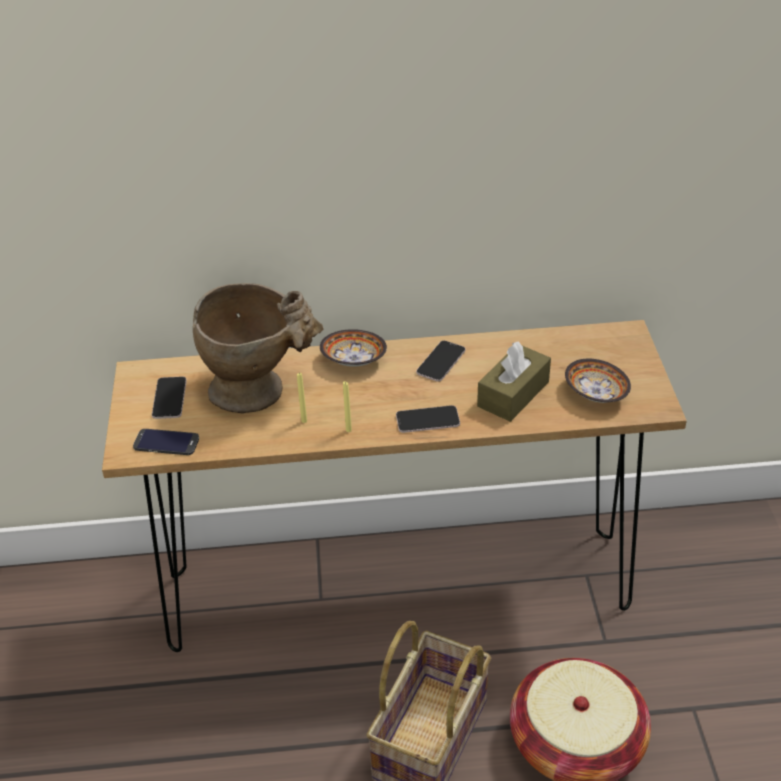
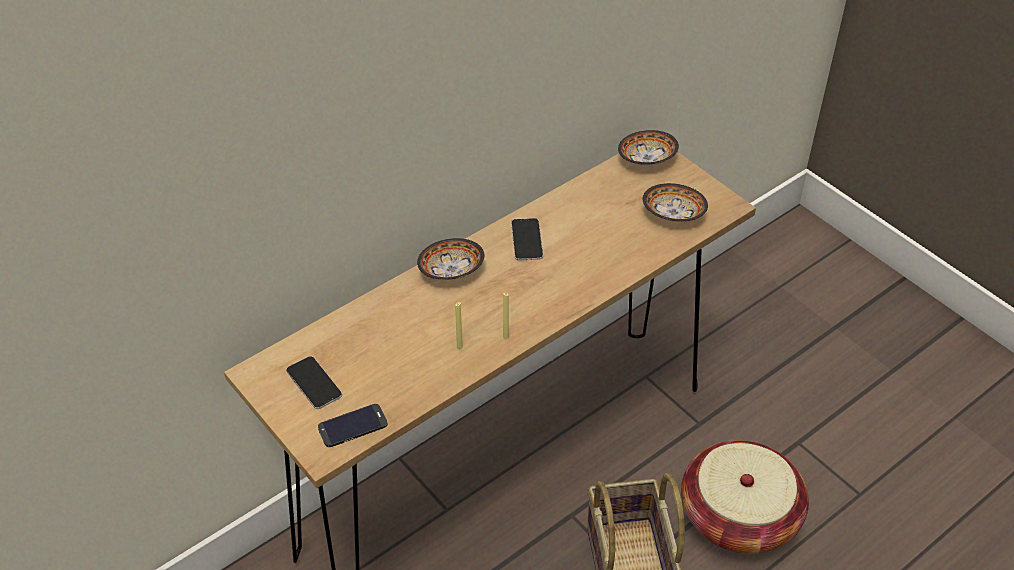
camera: 35 degrees left, 5 degrees up
(260, 389) = (392, 336): beige vase -> none
(427, 420) = (563, 297): phone -> none
(513, 394) = (610, 243): brown tissue box -> none
(616, 339) = (648, 160): none -> bowl

